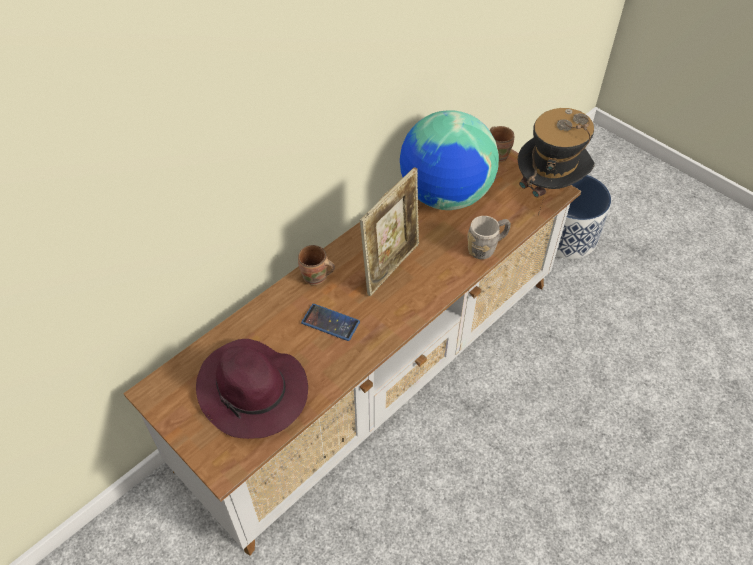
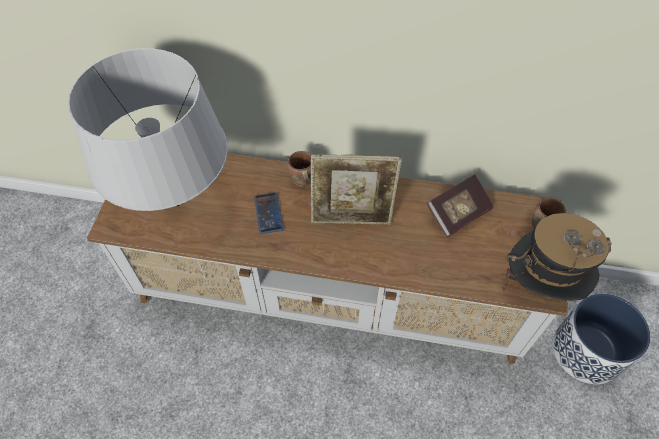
camera: 55 degrees right, 5 degrees up
(254, 392) = (178, 206): purple hat -> grey table lamp
(445, 196) = (458, 213): globe -> book
(486, 248) = (429, 274): grey mug -> none

